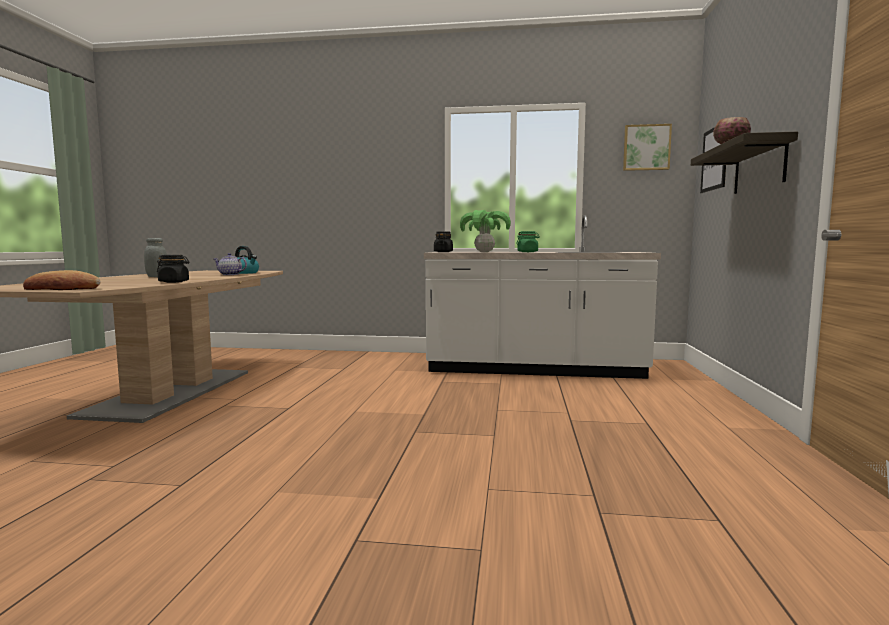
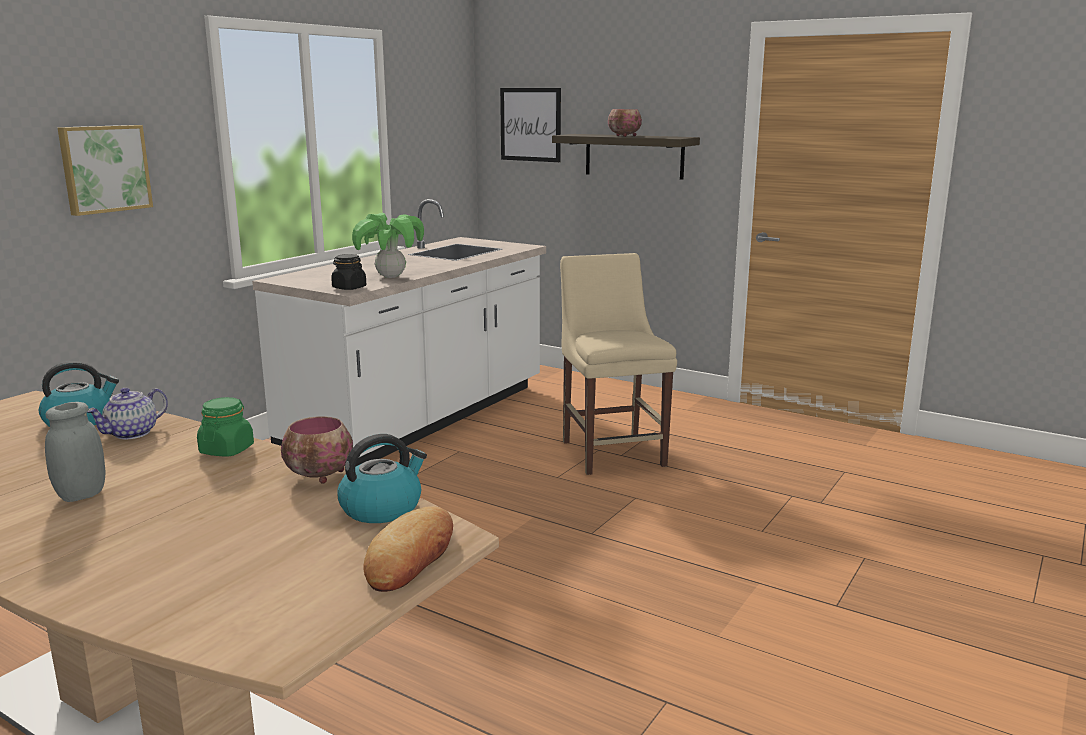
camera: 65 degrees left, 10 degrees up
(128, 285) = (382, 508): none -> kettle
(174, 282) = (320, 476): black jar -> bowl
(527, 252) = (431, 266): green jar -> green jar (227, 450)
(572, 416) = (612, 451): none -> beige chair
(646, 147) = (438, 98): picture -> picture (104, 168)

